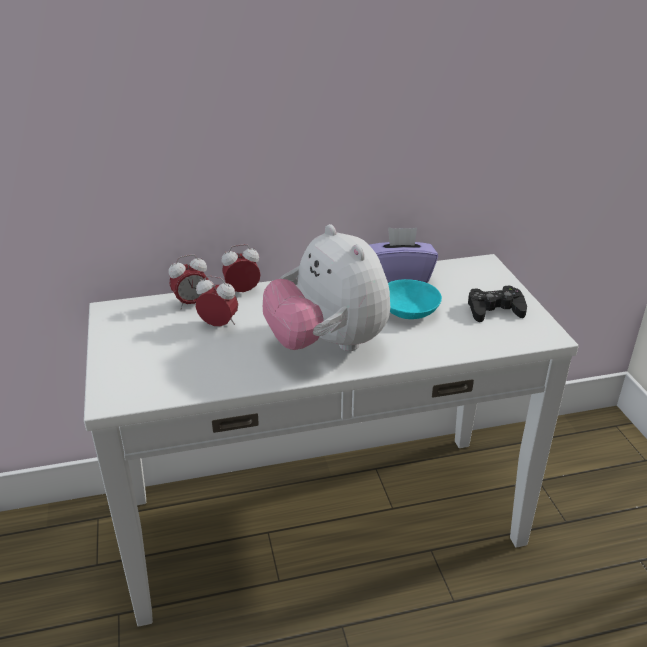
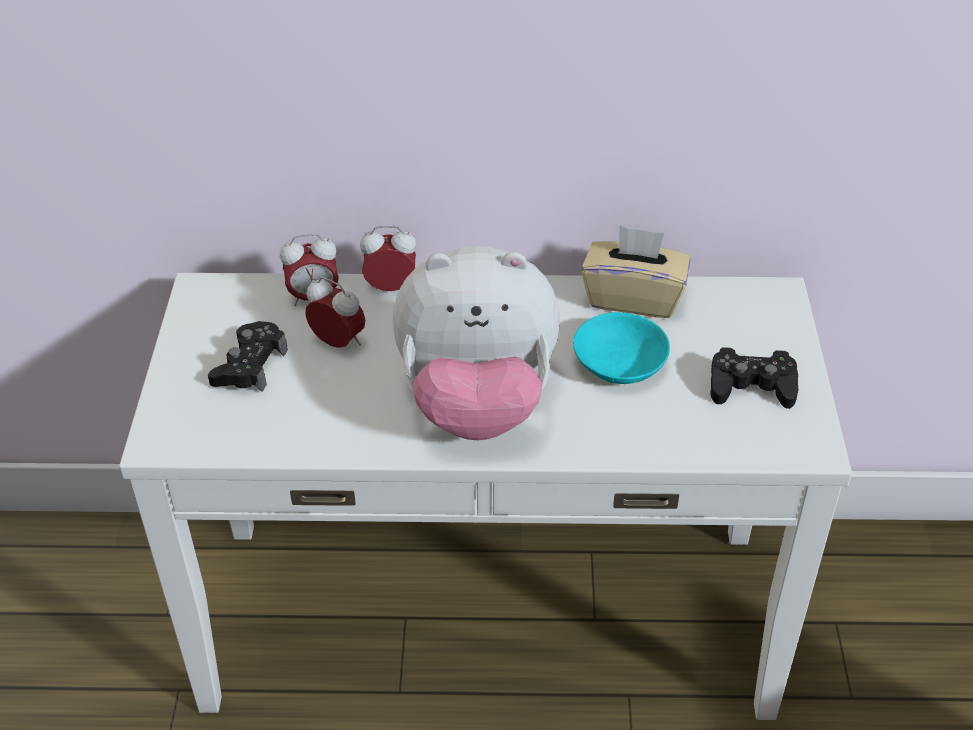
camera: 15 degrees right, 10 degrees up
(161, 346) = (250, 365): none -> black game controller
(327, 344) = (477, 404): plush toy -> plush toy turned 75 degrees counterclockwise
(400, 276) = (633, 297): purple tissue box -> beige tissue box

